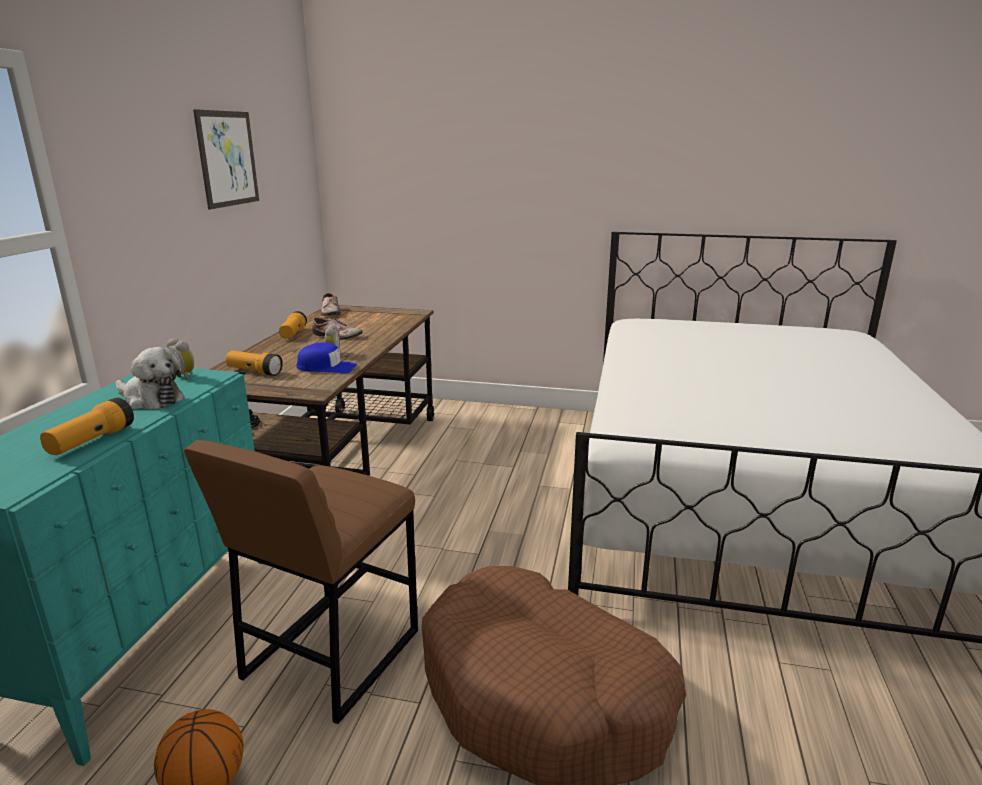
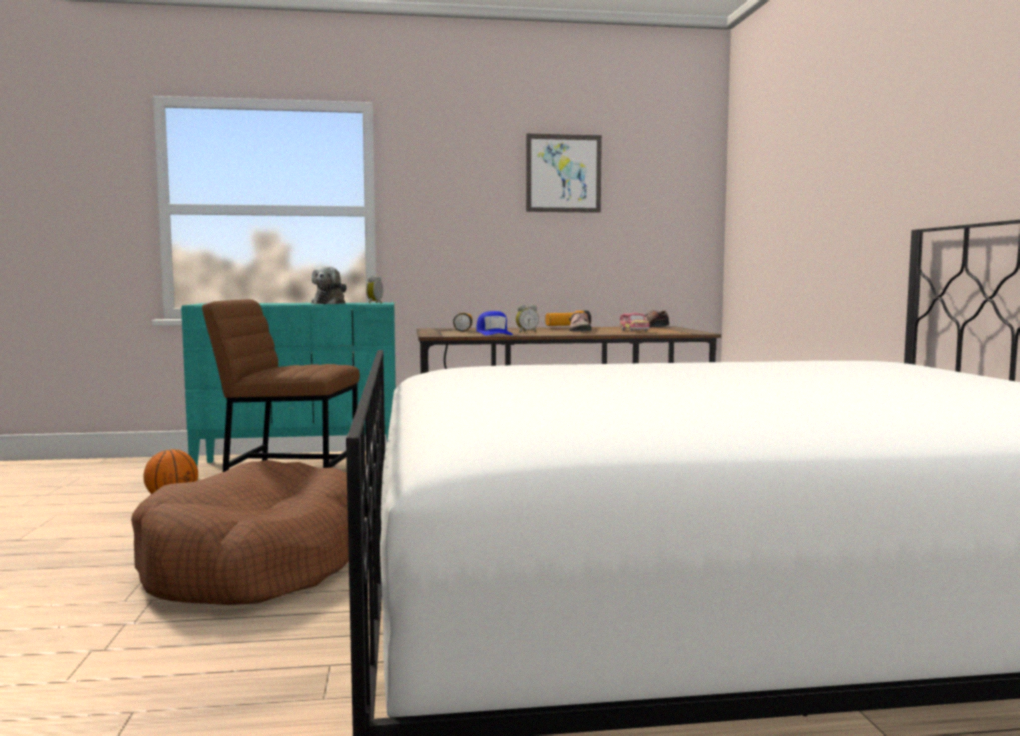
camera: 70 degrees right, 15 degrees down
(91, 441) = (262, 304): flashlight -> none
(368, 323) = (634, 331): none -> toy car

